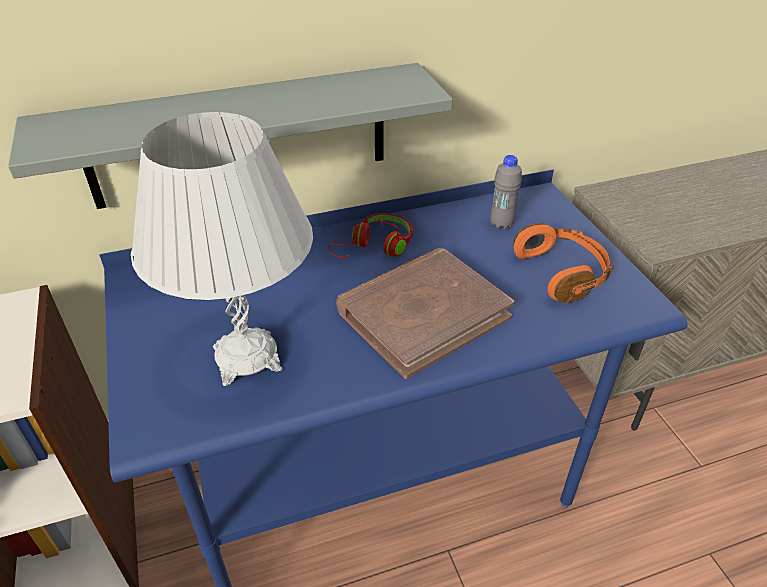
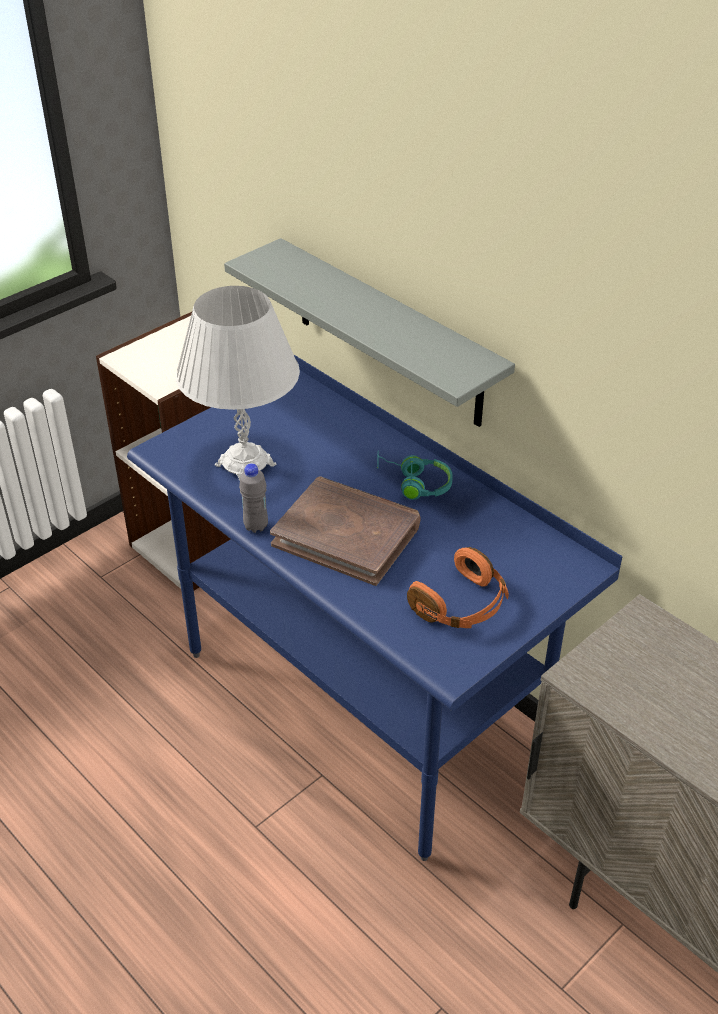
camera: 65 degrees right, 0 degrees up
(375, 247) = (414, 483): red headphones -> turquoise headphones
(501, 224) = (509, 549): grey bottle -> grey bottle (256, 526)

